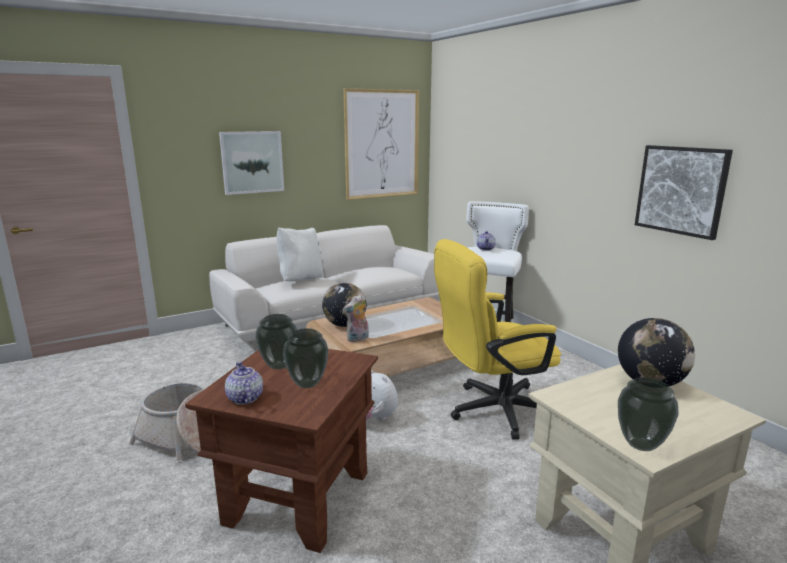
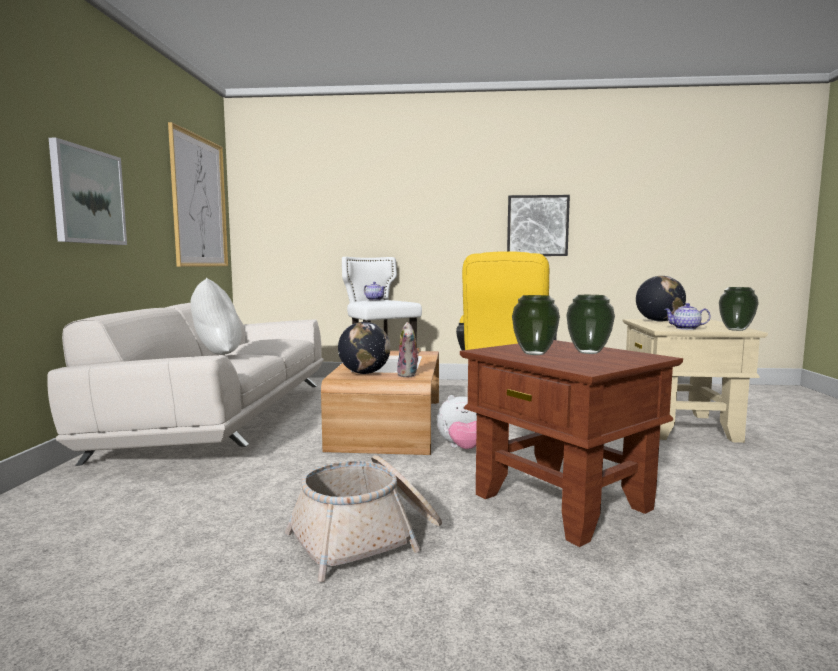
camera: 55 degrees left, 10 degrees down
(244, 398) = (601, 364): teapot -> teapot (686, 328)

